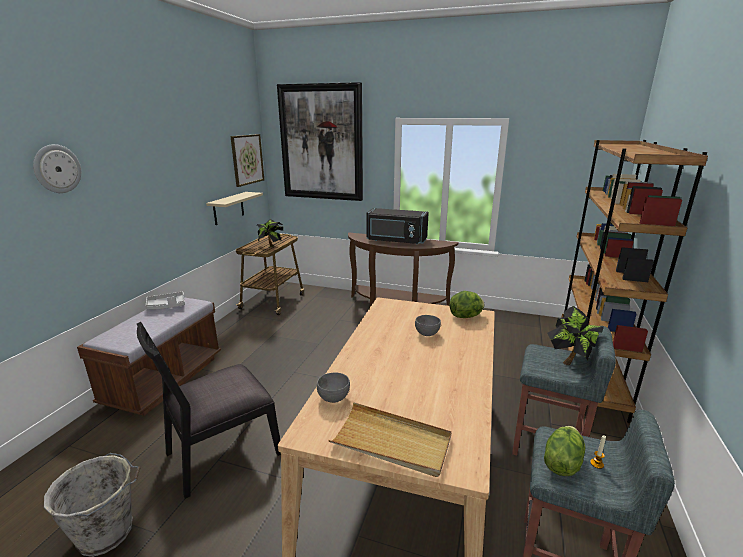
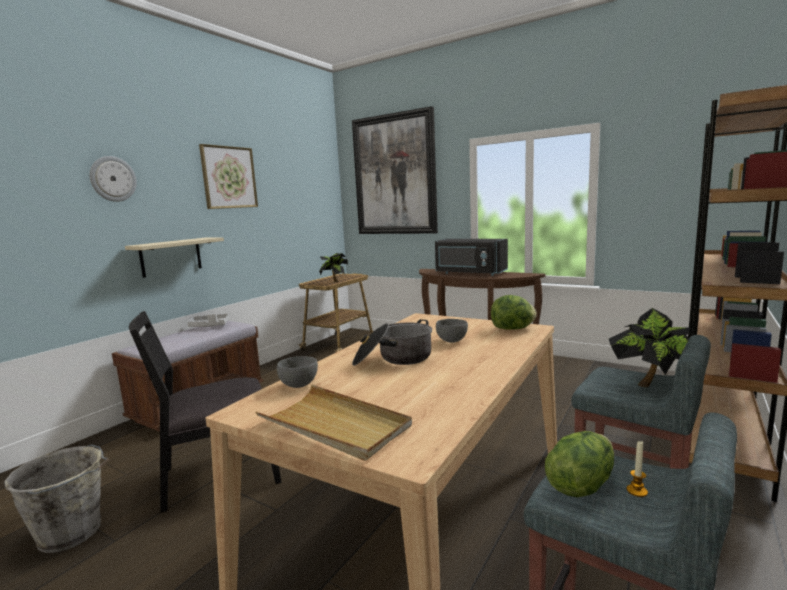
camera: 15 degrees right, 10 degrees down
(228, 208) = (295, 241): beige shelf -> beige shelf (171, 257)
(247, 159) = (319, 195): picture -> picture (229, 177)
(393, 359) = (393, 359): none -> cooking pot

